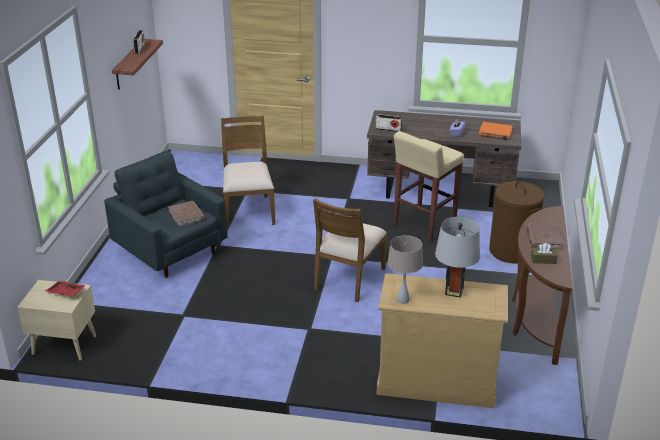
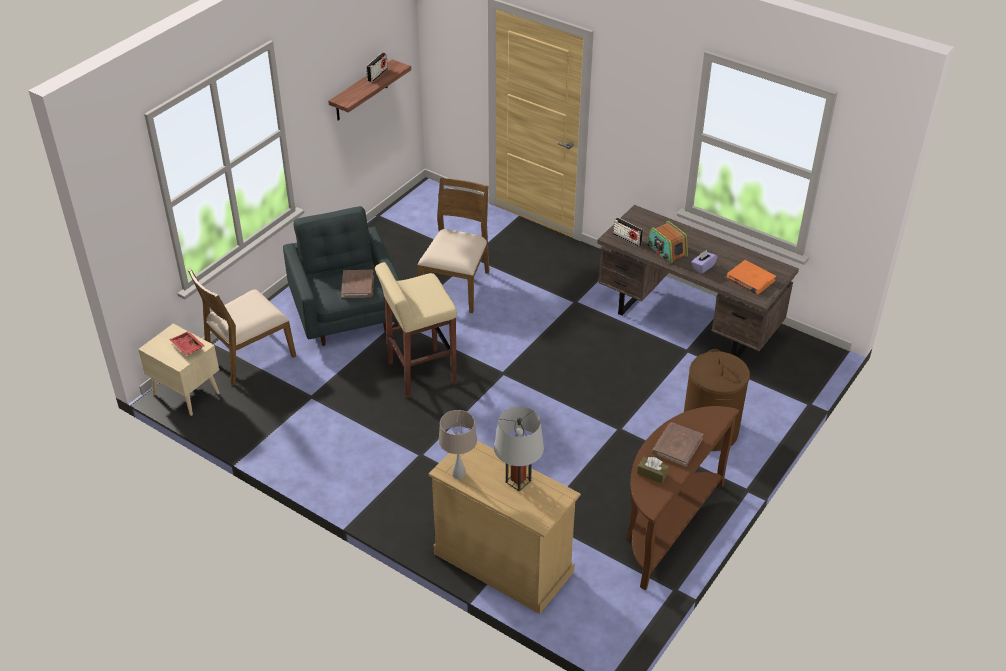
camera: 25 degrees right, 10 degrees up
(348, 279) = (501, 408): brown chair -> brown chair (249, 356)
(422, 130) = (666, 250): none -> radio
(423, 225) = (633, 365): beige stool -> beige stool (420, 373)

